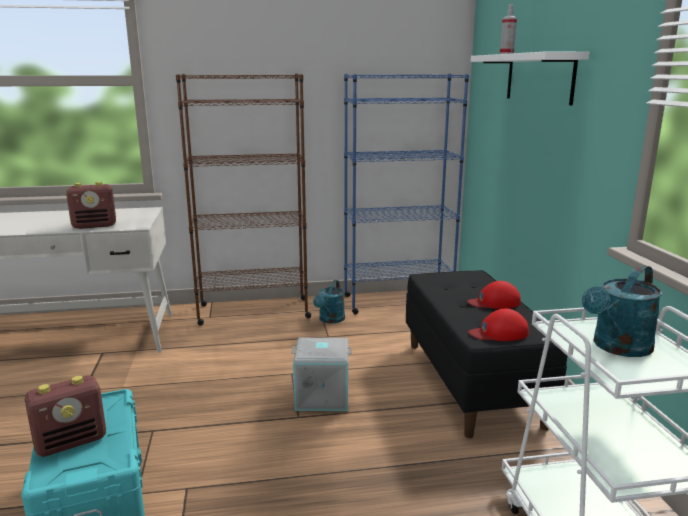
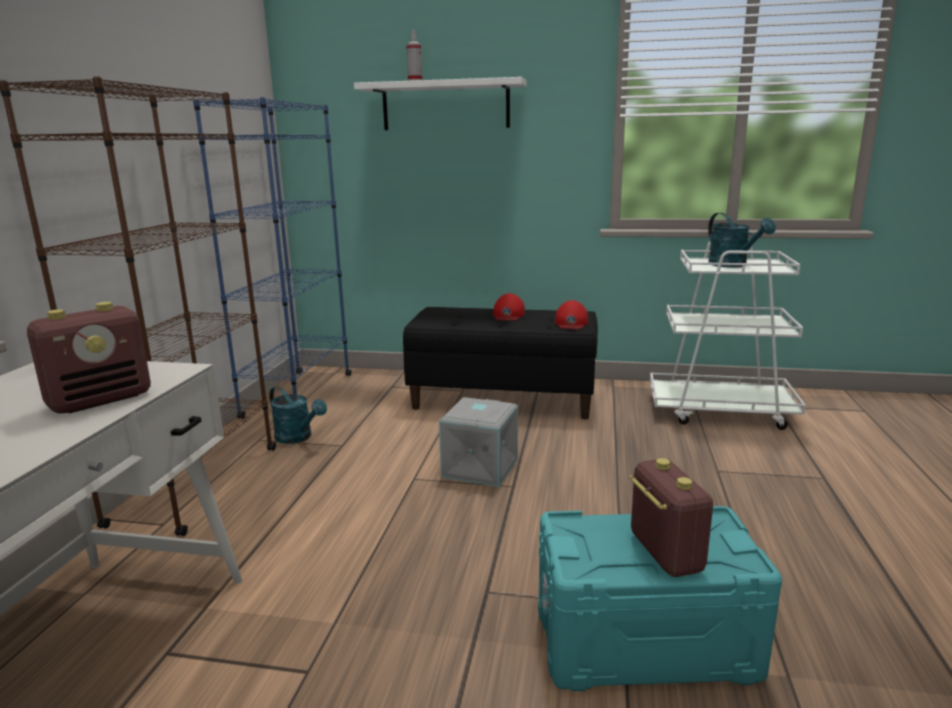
camera: 70 degrees left, 0 degrees up
(95, 226) = (101, 400): radio -> radio turned 45 degrees clockwise

